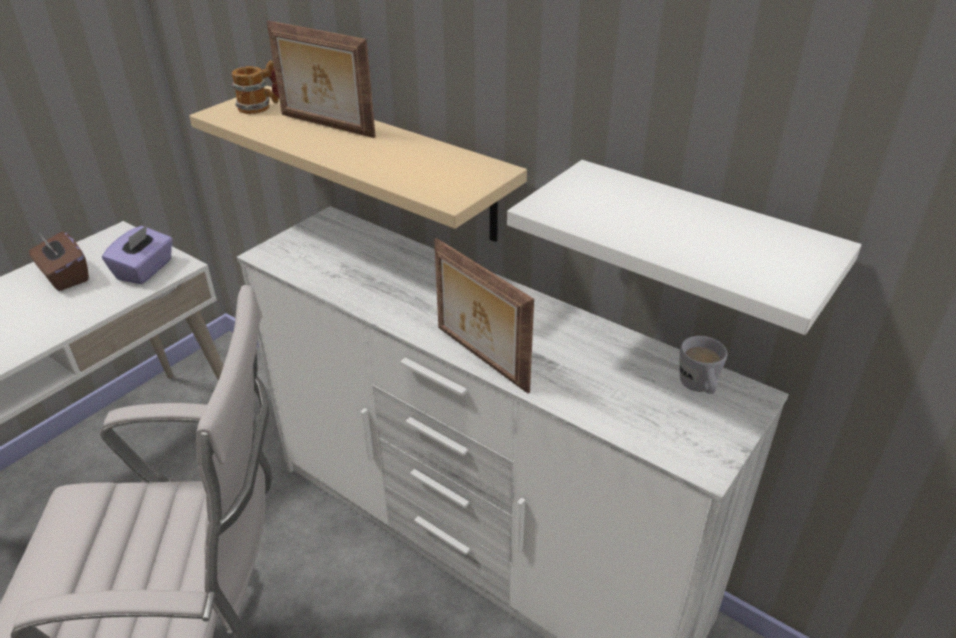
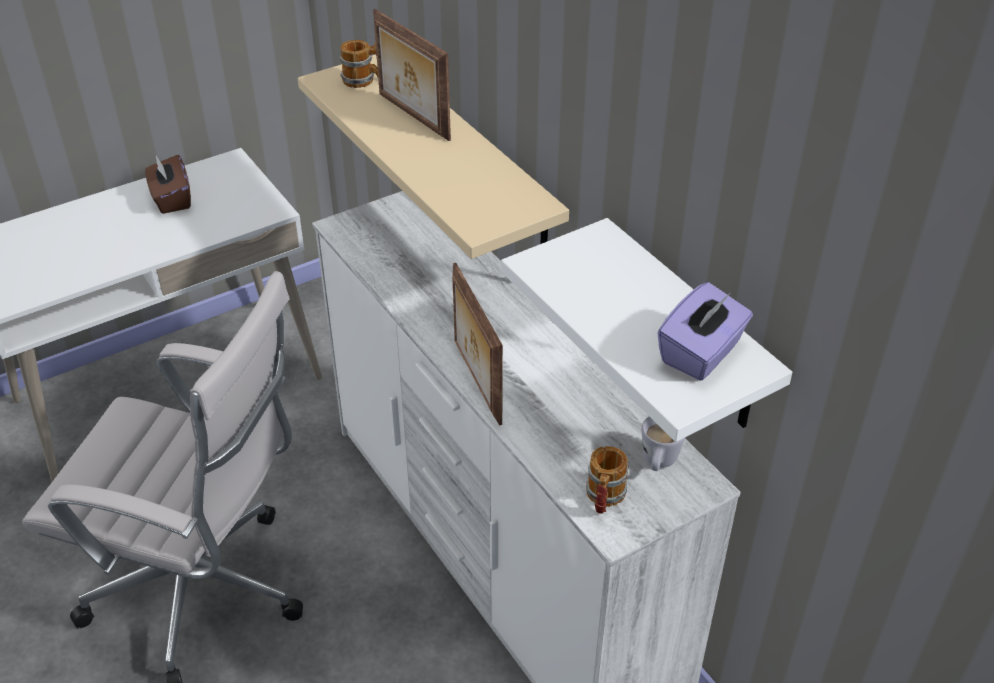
camera: 20 degrees right, 5 degrees up
(145, 270) = (242, 208): purple tissue box -> purple tissue box (701, 353)
(673, 435) = (604, 498): none -> mug

